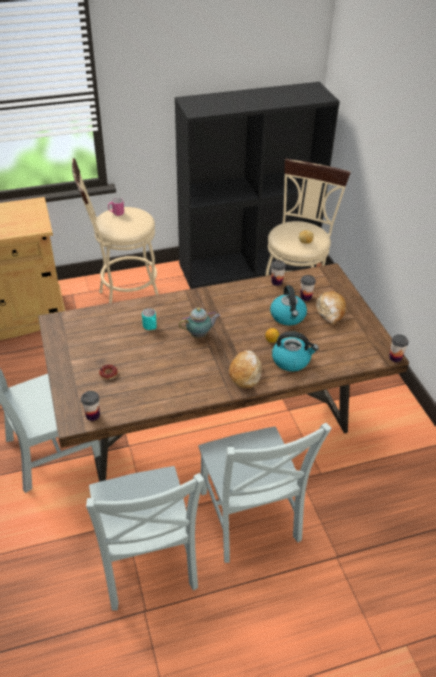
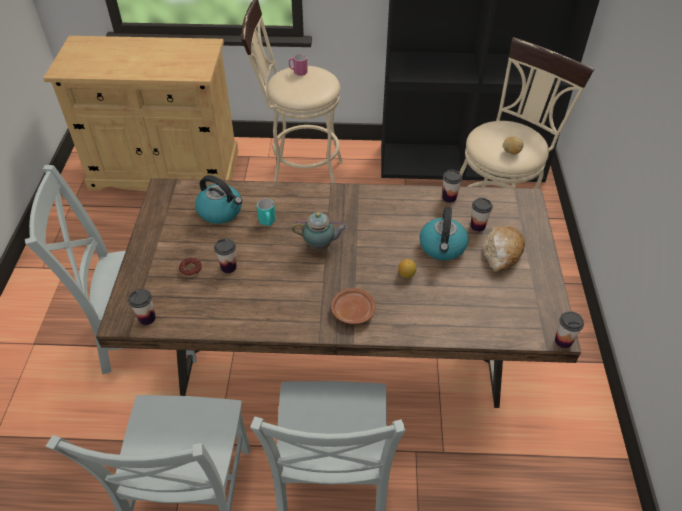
camera: 20 degrees right, 5 degrees up
(137, 365) = (228, 267): none -> cup
(245, 373) = (352, 311): bread -> brown plate
(291, 360) = (419, 308): kettle -> kettle (221, 211)

